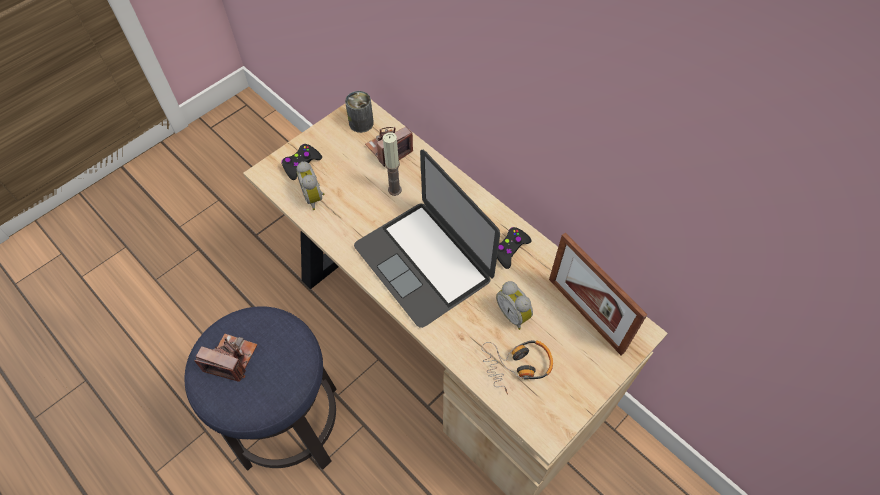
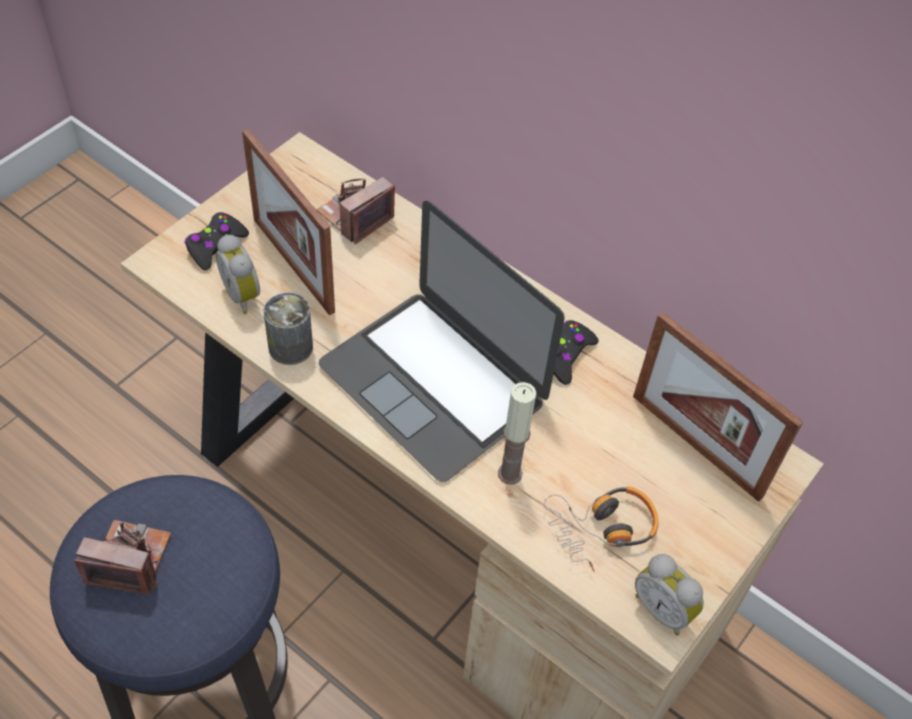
camera: 10 degrees left, 5 degrees down
(347, 179) = (293, 265): none -> picture frame
(361, 123) = (305, 178): can -> can (290, 347)
(394, 190) = (372, 276): candle -> candle (510, 473)
(514, 314) = (586, 452): alarm clock -> alarm clock (663, 609)

